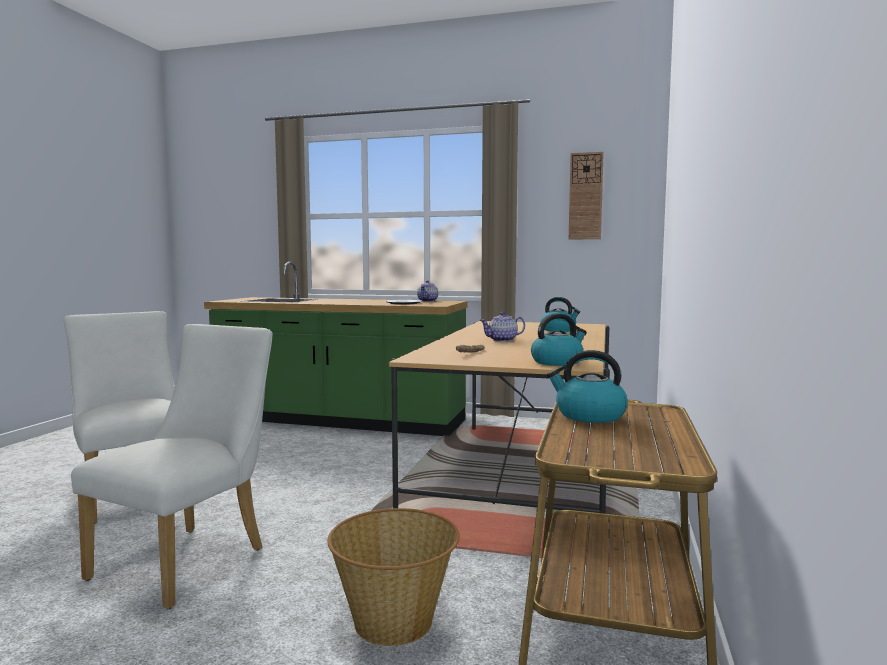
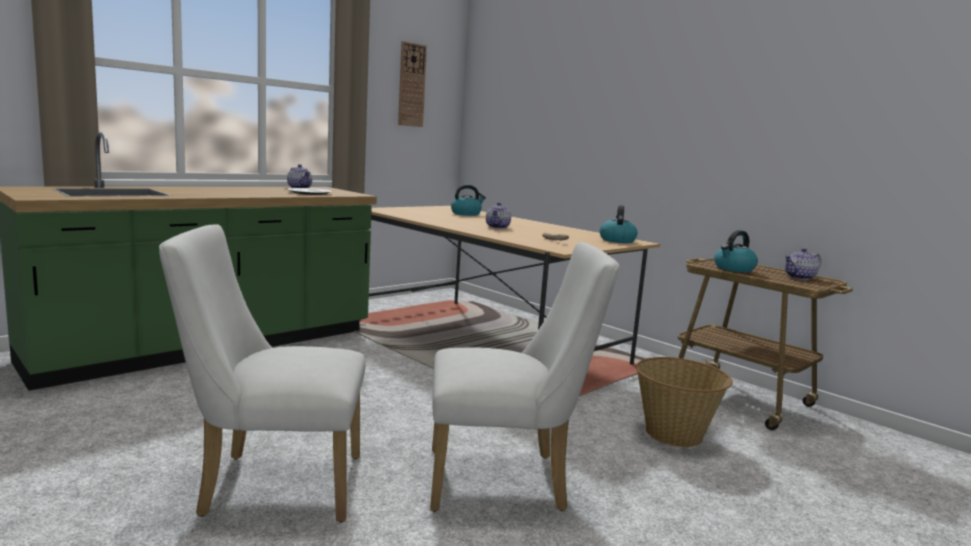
camera: 60 degrees left, 5 degrees up
(189, 559) = (507, 481): white chair -> white chair turned 120 degrees clockwise
(651, 449) = (800, 277): none -> teapot

